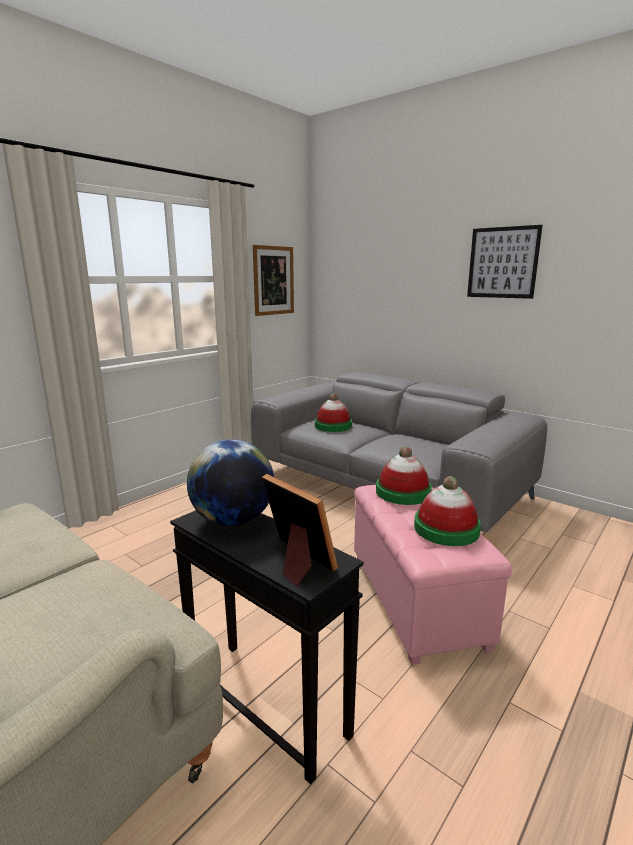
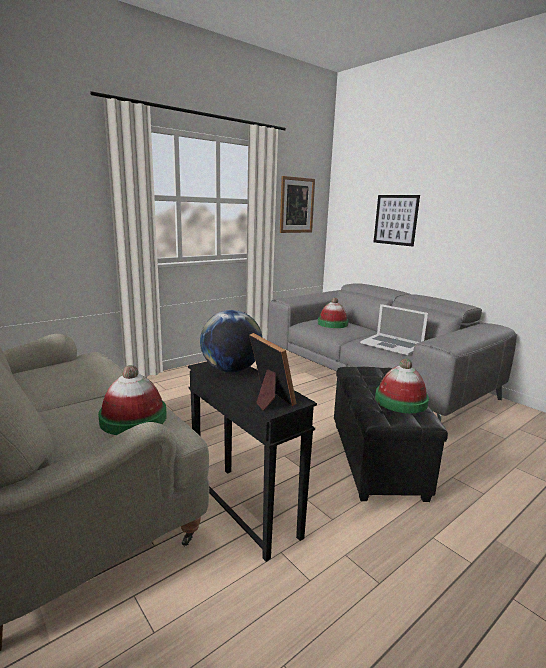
camera: 10 degrees right, 0 degrees up
(403, 492) = (374, 373): hat -> hat (133, 419)
(410, 448) = (392, 344): none -> laptop
(417, 600) = (377, 459): pink ottoman -> black ottoman
(502, 262) = (488, 195): picture -> picture (395, 220)

